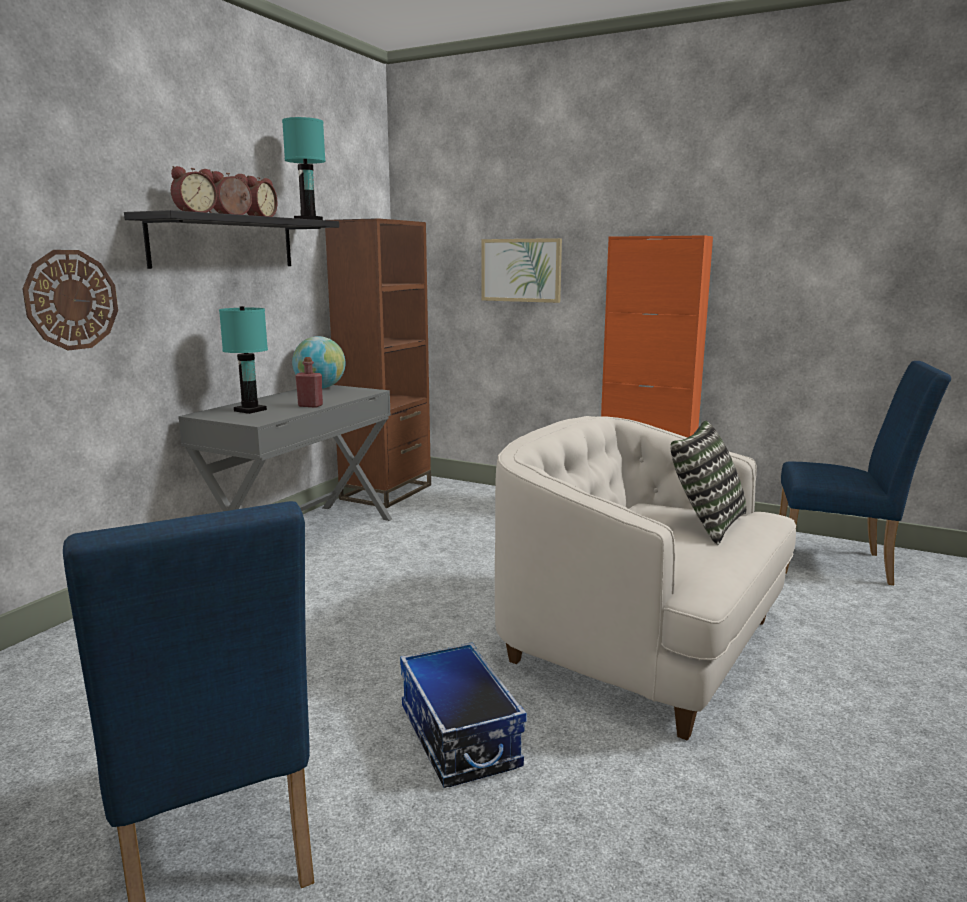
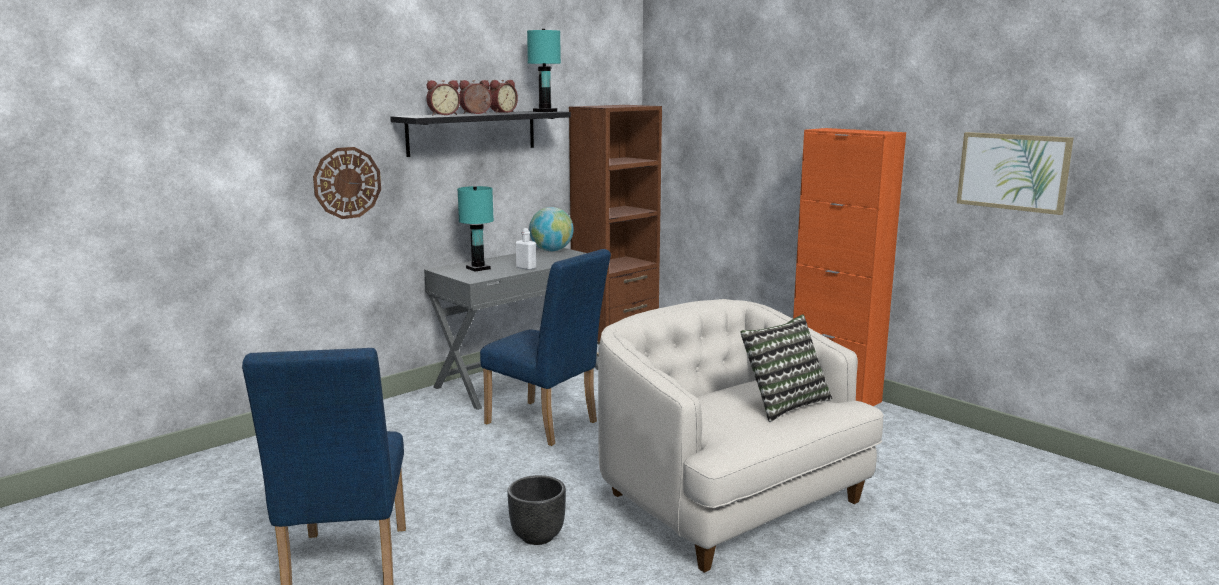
camera: 20 degrees right, 0 degrees up
(310, 406) = (526, 268): red bottle -> white bottle
(457, 736) = (537, 536): storage box -> black planter
(521, 270) = (743, 152): picture -> picture (1013, 171)
(841, 564) = (992, 467): blue chair -> blue chair (547, 425)

